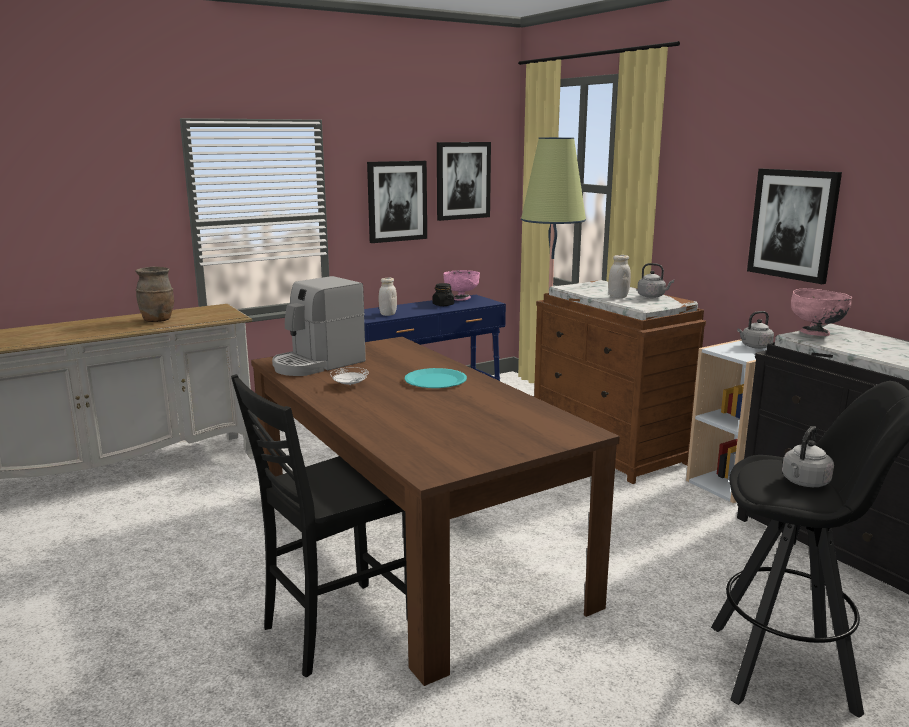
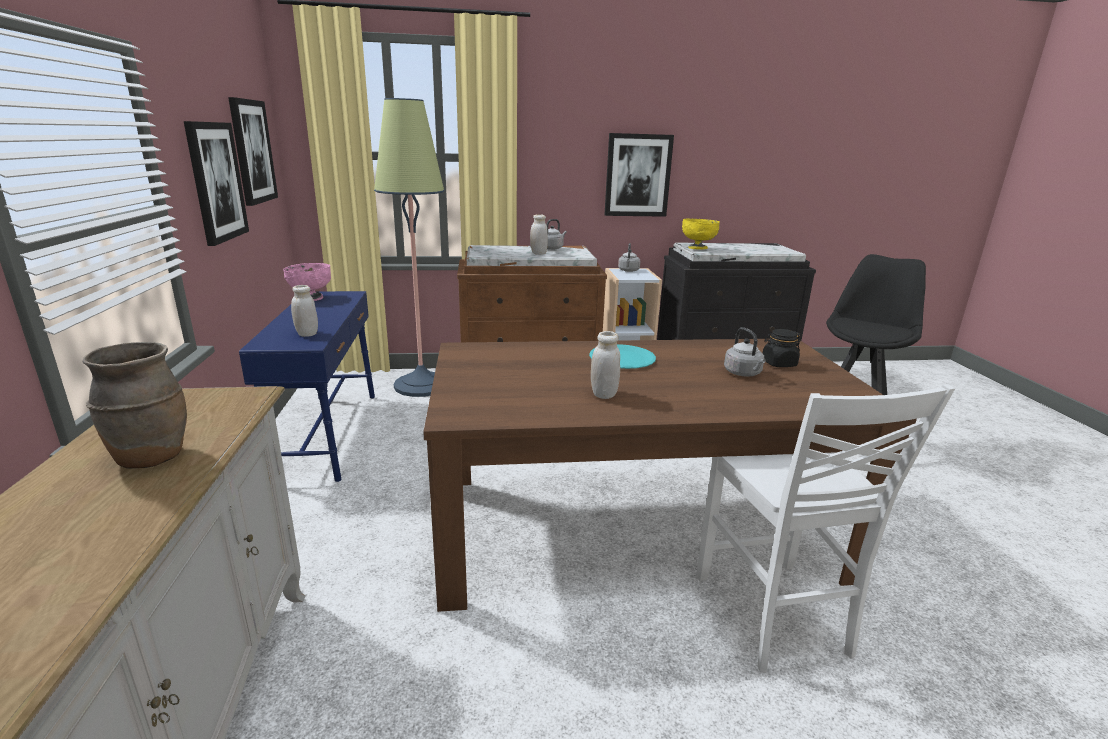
camera: 65 degrees left, 5 degrees up
(317, 364) = (501, 396): coffee machine -> none
(336, 629) = (773, 616): black chair -> white chair
(349, 385) = (603, 394): white plate -> white jar
(443, 305) = (320, 308): black jar -> black jar (778, 363)
(804, 482) = (872, 324): grey kettle -> grey kettle (743, 373)
(815, 333) = (698, 248): pink bowl -> yellow bowl

